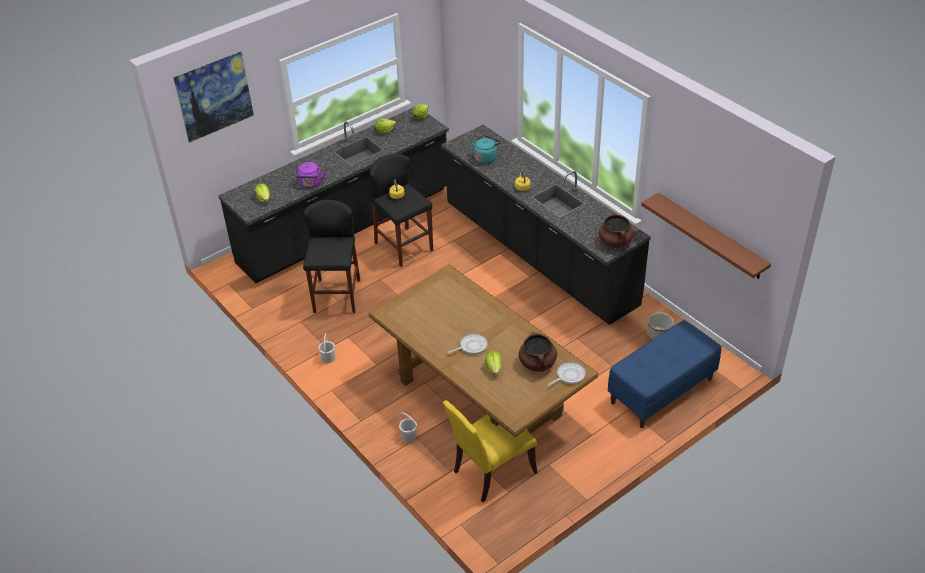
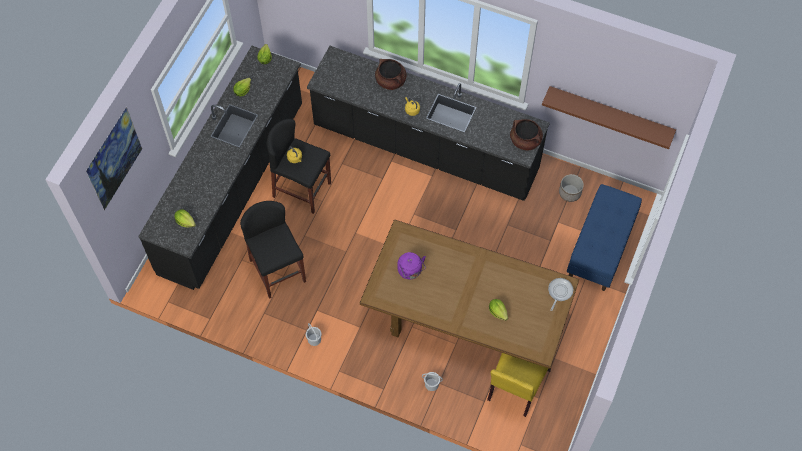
camera: 30 degrees left, 20 degrees up
(310, 184) = (217, 186): purple kettle -> purple kettle (410, 271)
(471, 346) = (467, 298): frying pan -> none
(486, 158) = (358, 87): turquoise kettle -> none
(537, 363) = (528, 291): brown cooking pot -> brown cooking pot (391, 81)

